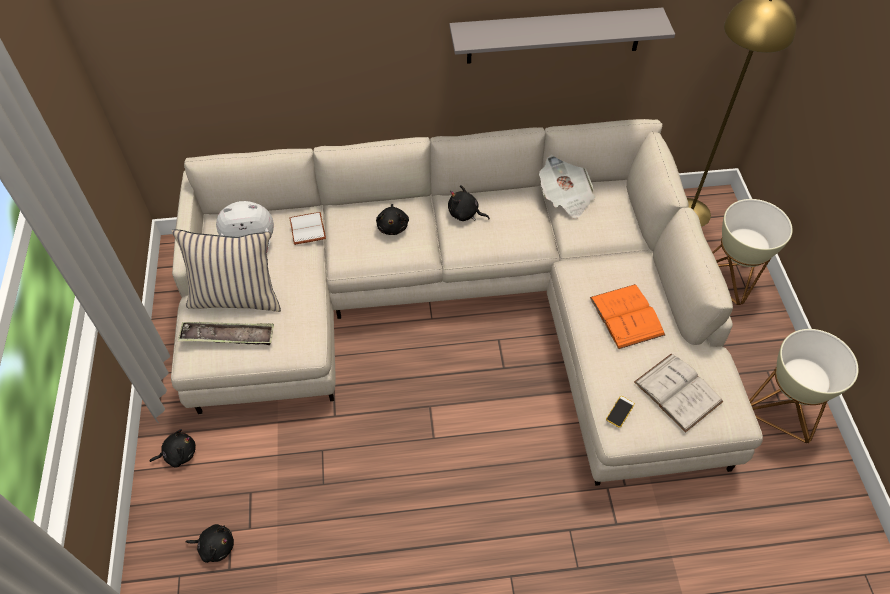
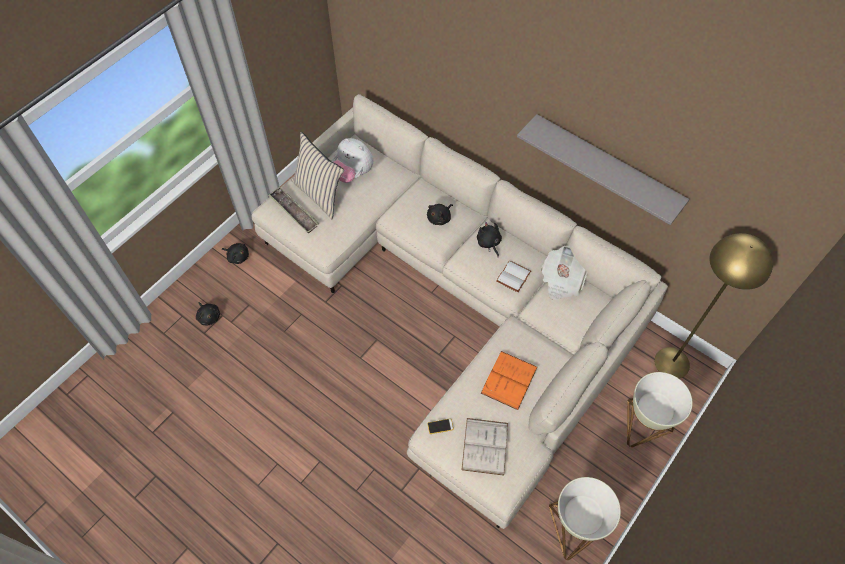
camera: 45 degrees right, 5 degrees up
(309, 229) = (394, 184): white book -> white book (514, 277)

